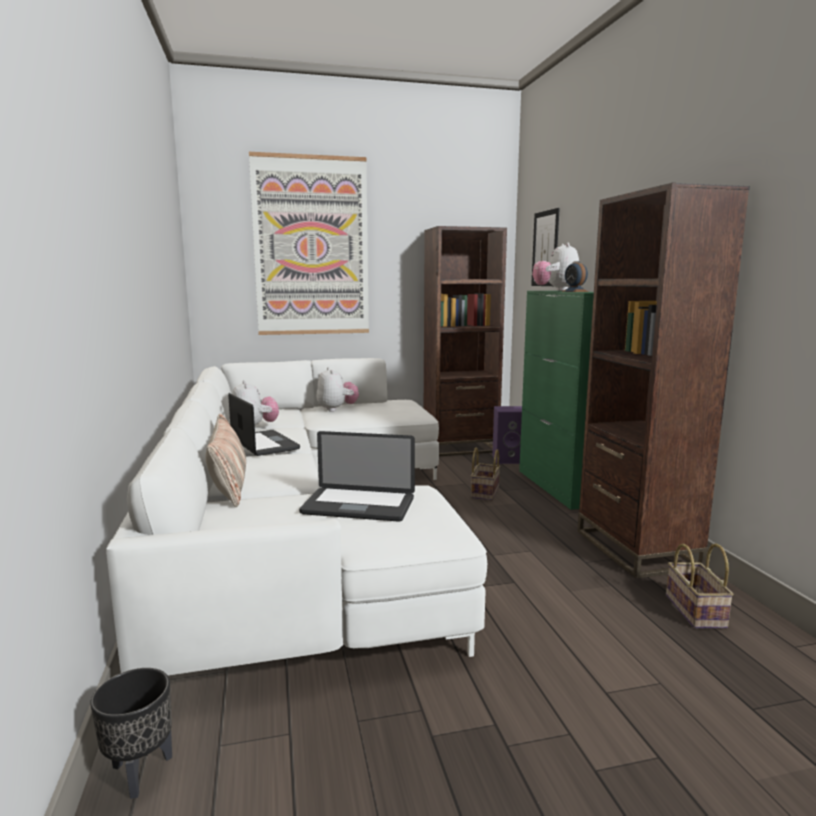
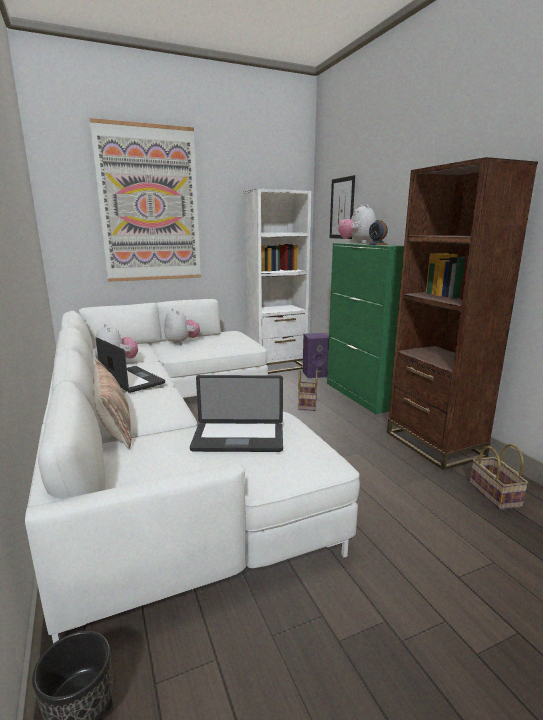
camera: 10 degrees left, 5 degrees up
(460, 448) = (276, 366): brown bookcase -> white bookcase

